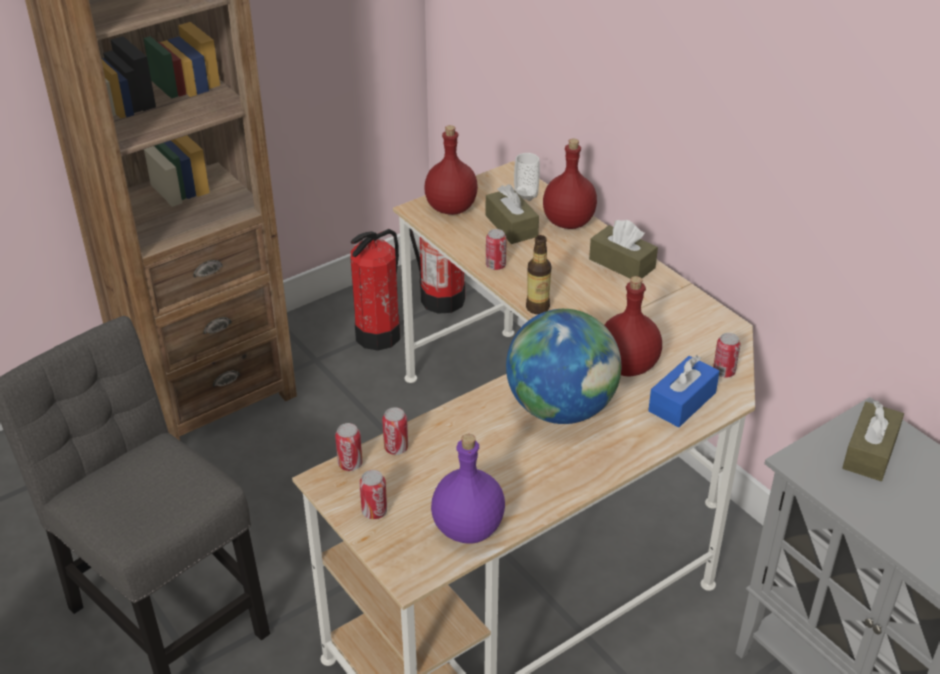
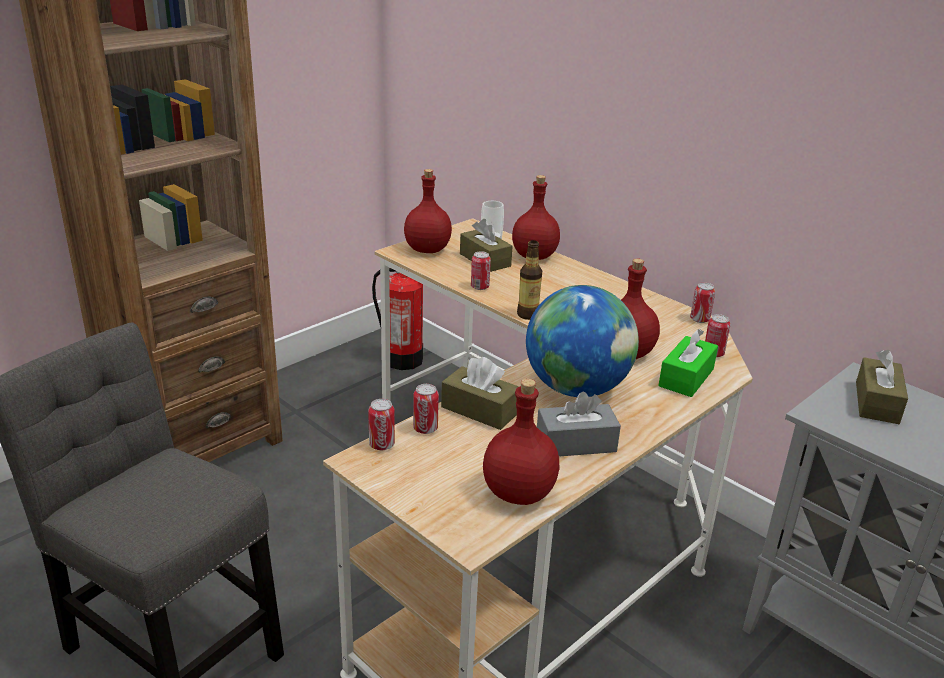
camera: 10 degrees left, 10 degrees down
(374, 512) = (417, 485): can -> can (699, 319)
(379, 335) = (351, 389): fire extinguisher -> none
(469, 529) = (520, 493): purple bottle -> red bottle
(540, 476) = (576, 443): none -> grey tissue box
(622, 263) = (591, 282): brown tissue box -> brown tissue box (480, 410)
(682, 402) = (686, 377): blue tissue box -> green tissue box

